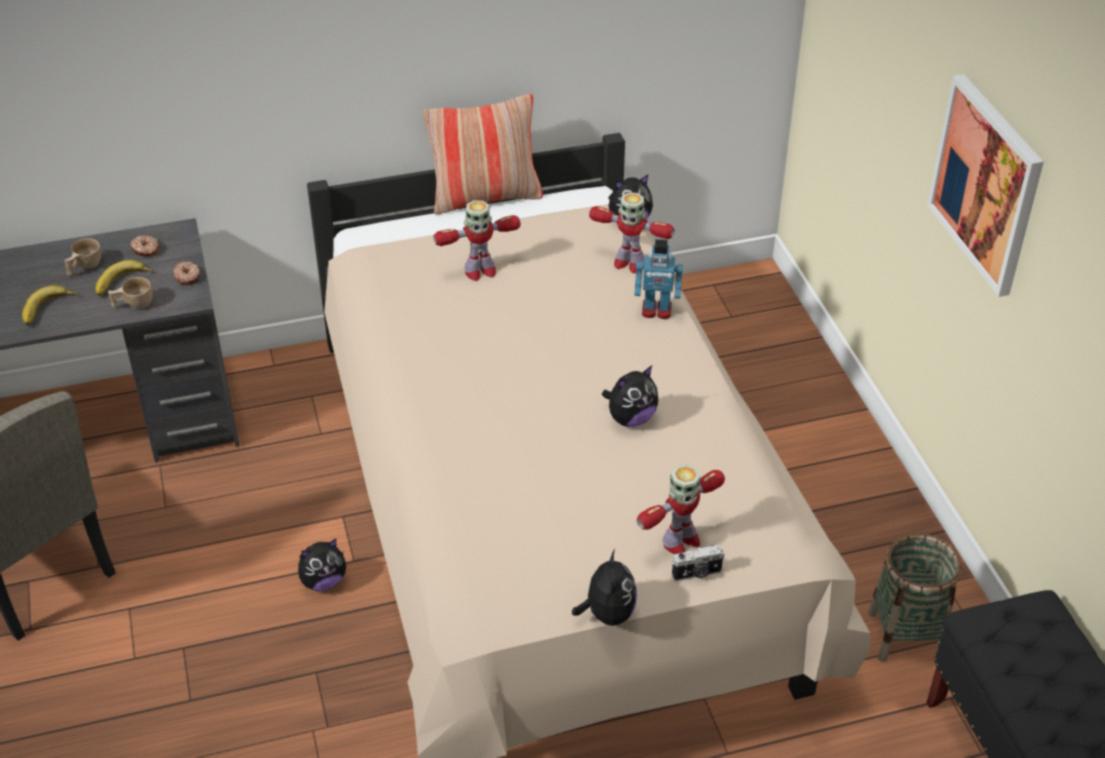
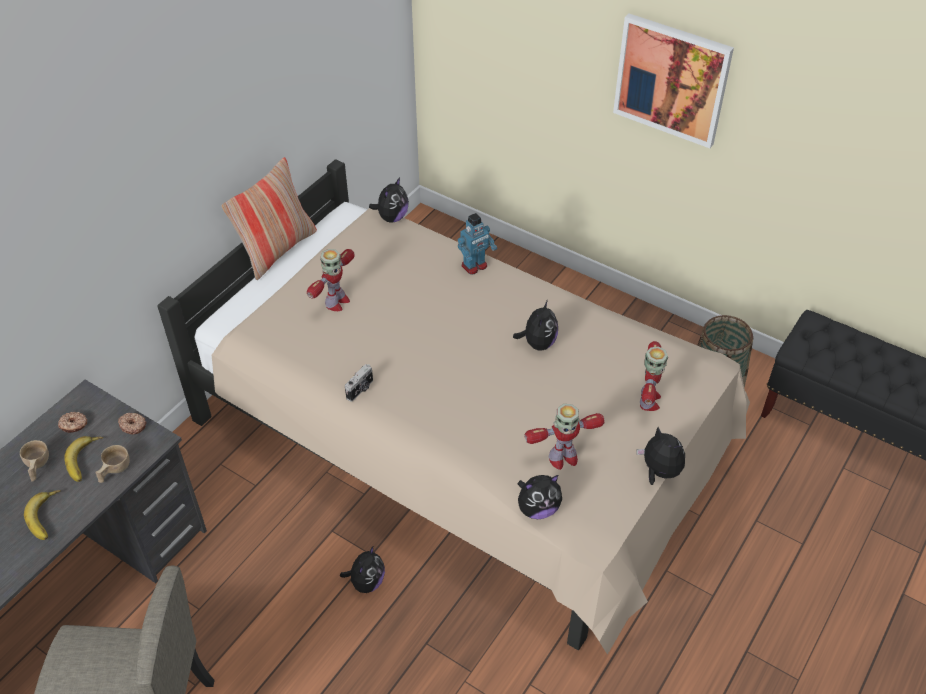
camera: 40 degrees left, 5 degrees up
(444, 566) = (537, 509): none -> plush toy
(628, 263) = (423, 245): toy robot -> toy robot (562, 458)
(697, 574) = (678, 414): camera -> camera (361, 390)

